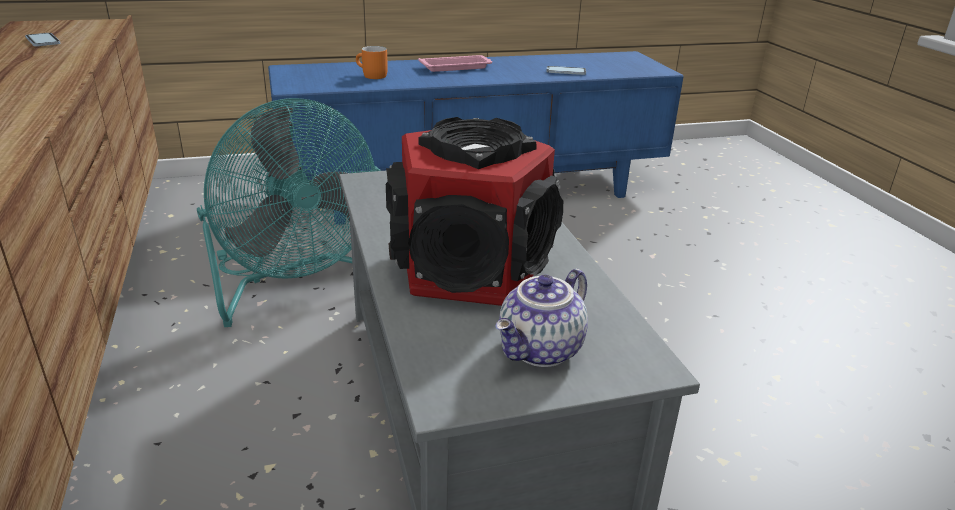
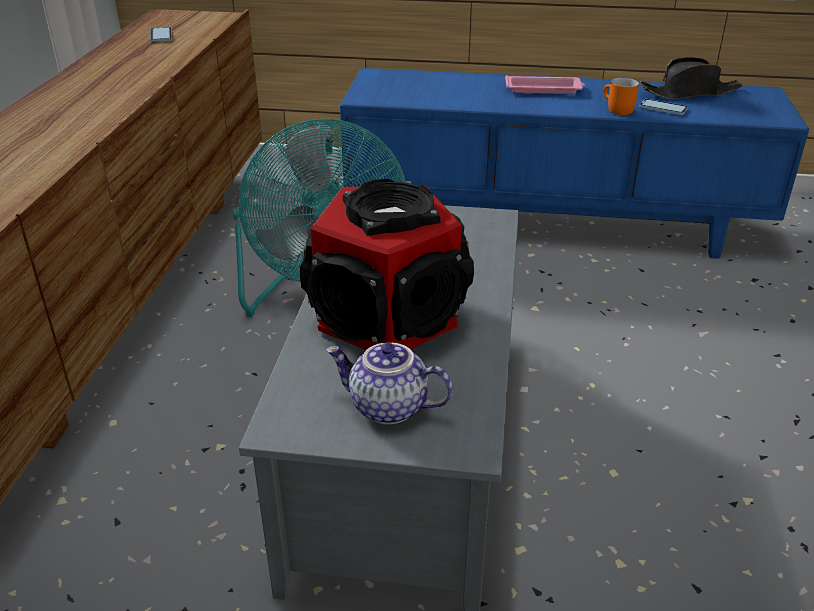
camera: 25 degrees right, 5 degrees up
(370, 76) = (447, 91): orange mug -> orange mug (616, 110)
(541, 351) = (387, 408): teapot -> teapot turned 45 degrees clockwise
(575, 60) = (690, 92): none -> black hat

